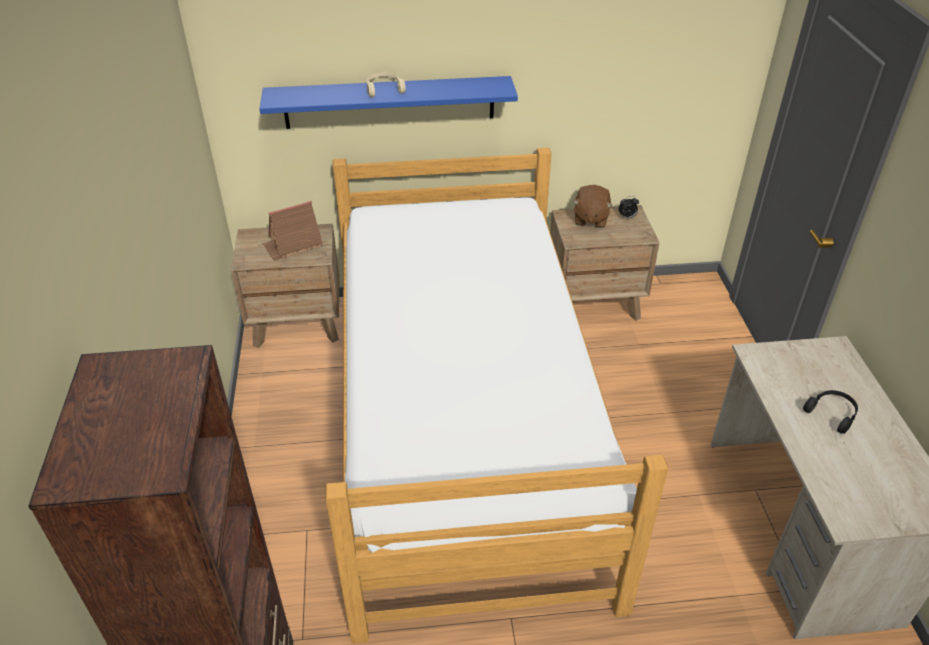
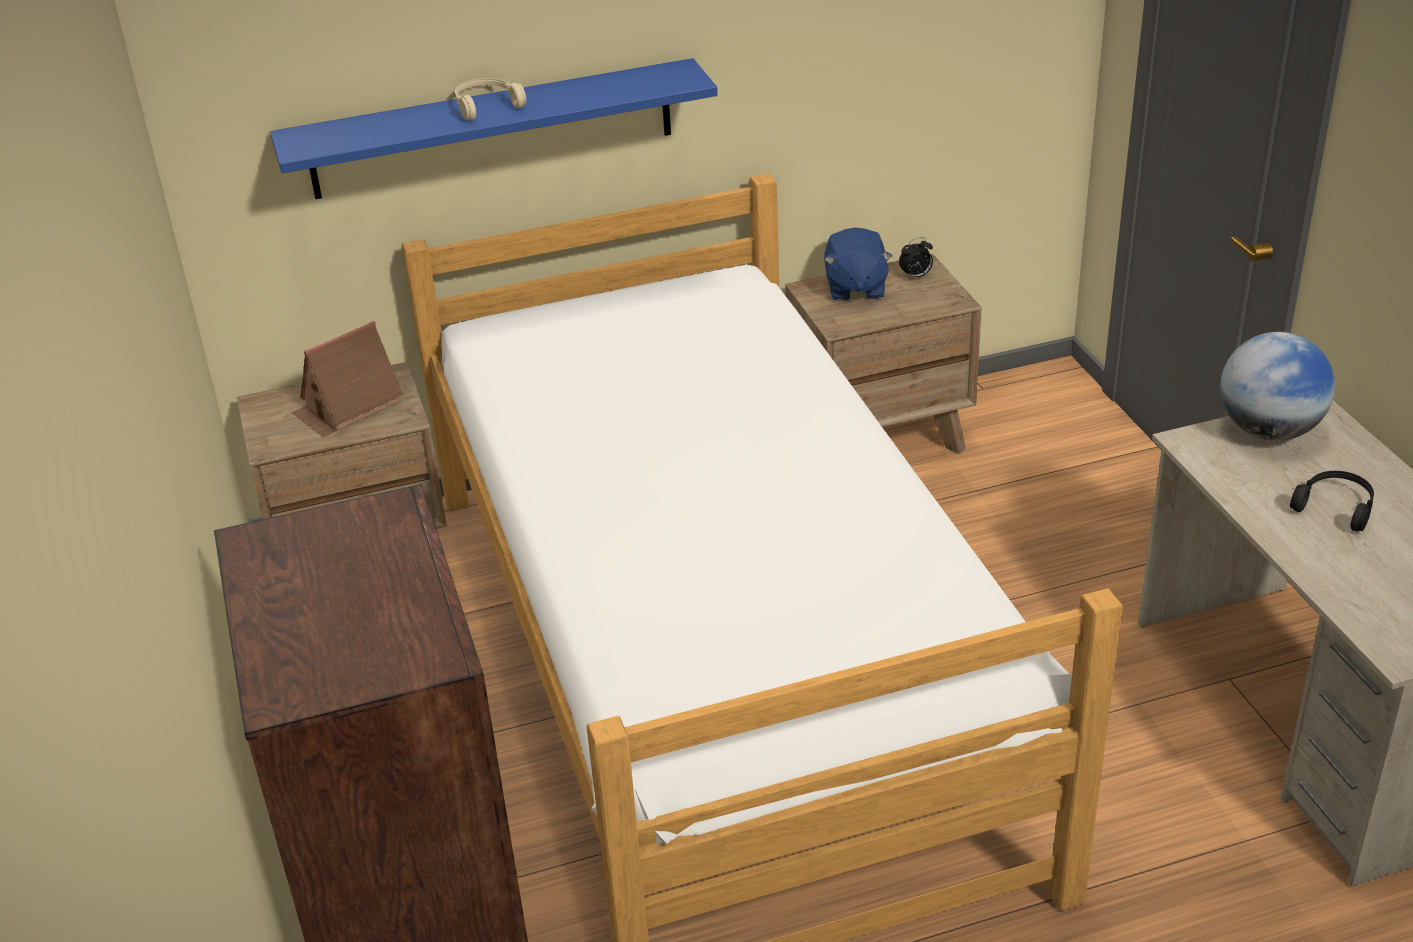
camera: 10 degrees left, 5 degrees down
(590, 219) = (855, 288): brown plush toy -> blue plush toy
(804, 355) = (1268, 430): none -> globe

